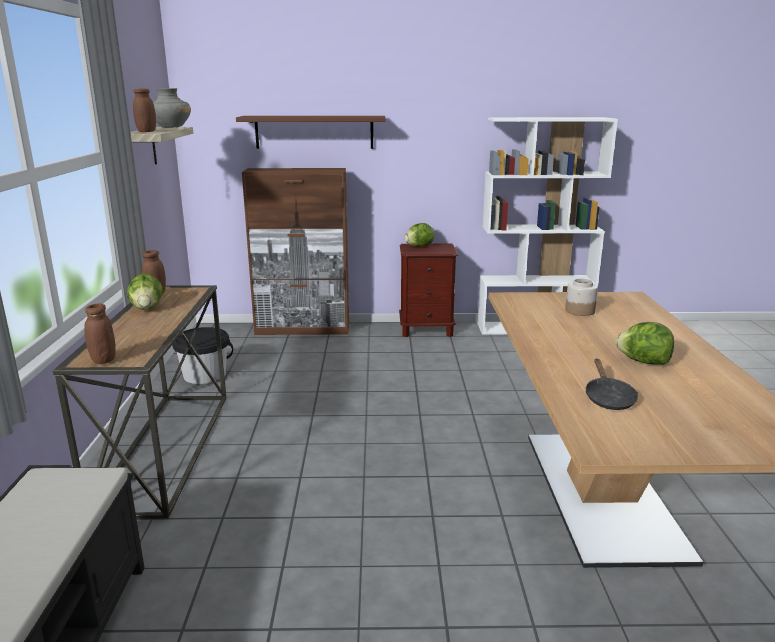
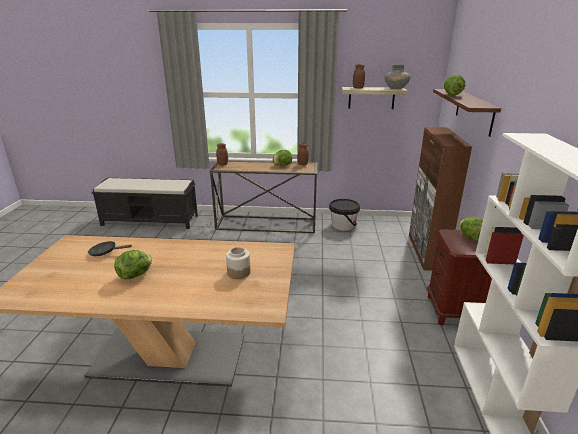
camera: 95 degrees right, 5 degrees up
(299, 116) = (452, 95): none -> lettuce

